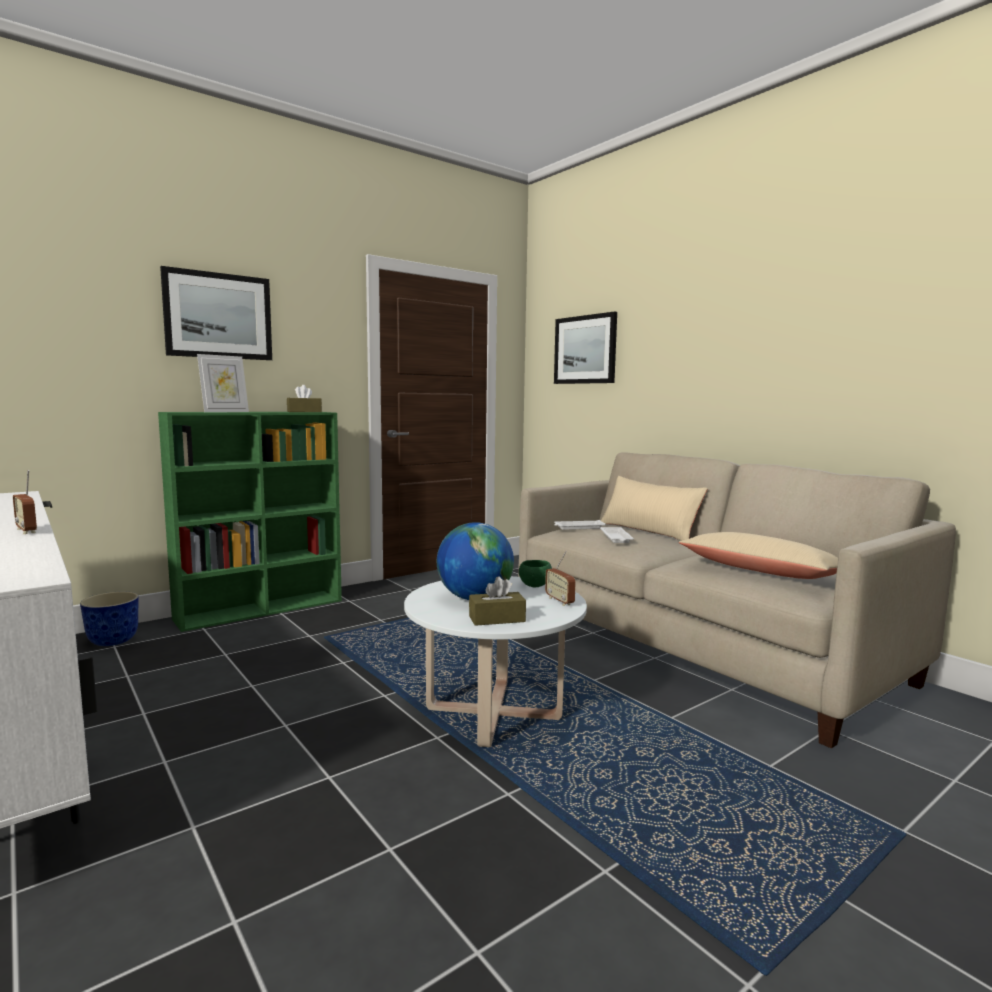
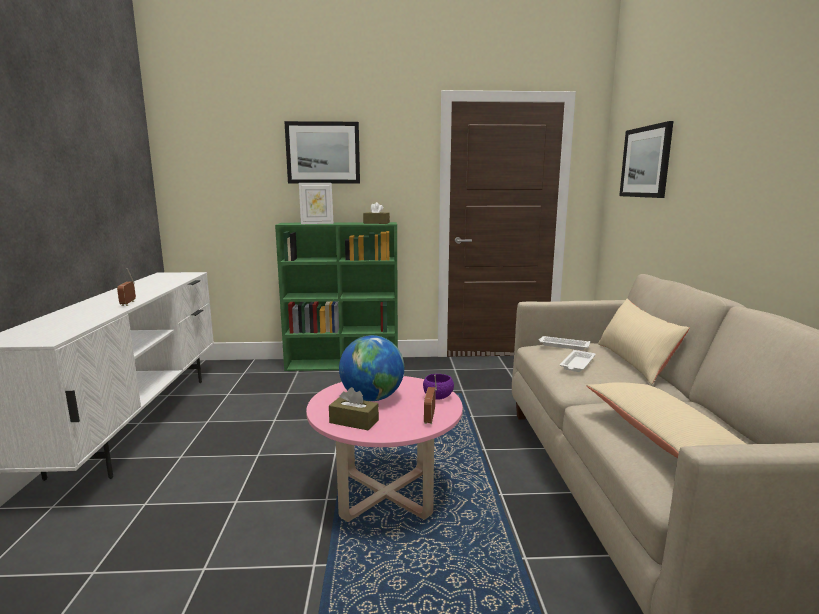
camera: 35 degrees right, 5 degrees up
(114, 641) = (247, 369): planter -> none
(493, 713) = (386, 494): white coffee table -> pink coffee table
(534, 585) = (438, 397): green bowl -> purple bowl

